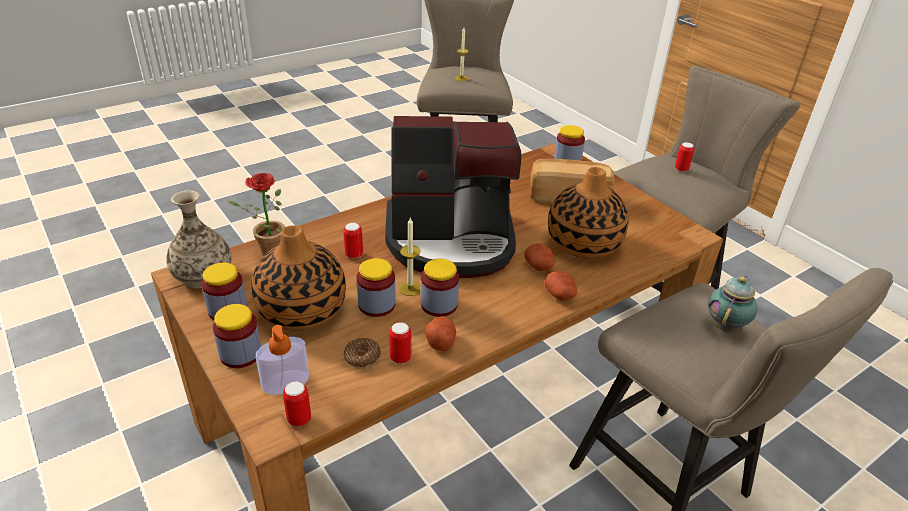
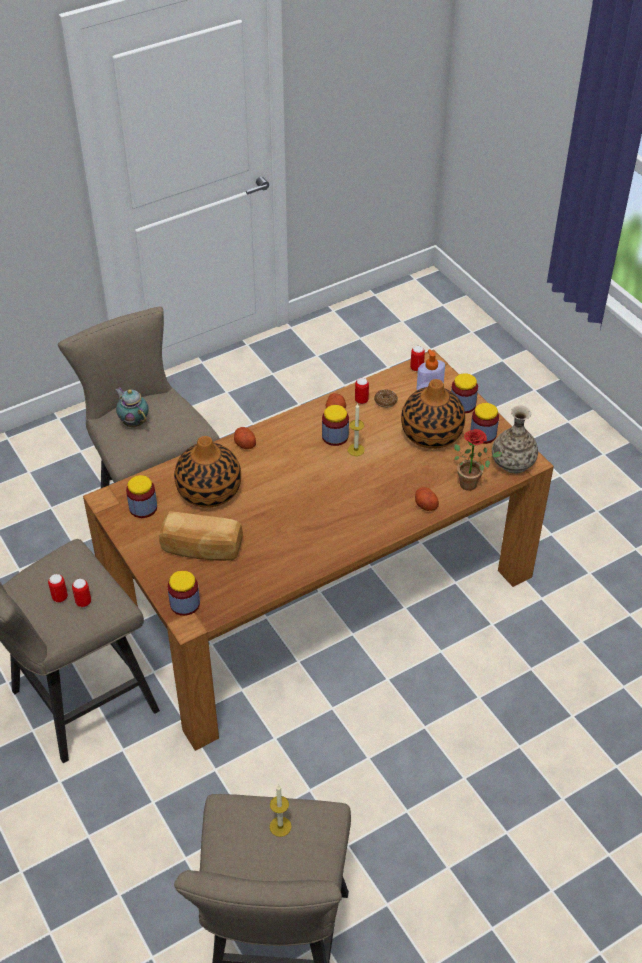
camera: 175 degrees left, 10 degrees up
(354, 255) = (402, 481): can -> can (83, 602)
(376, 305) = (379, 437): jar -> jar (143, 508)
(451, 240) = (322, 495): coffee machine -> none
(539, 266) = (253, 468): potato -> potato (425, 504)
(725, 326) = (133, 422): teapot -> teapot turned 105 degrees clockwise

